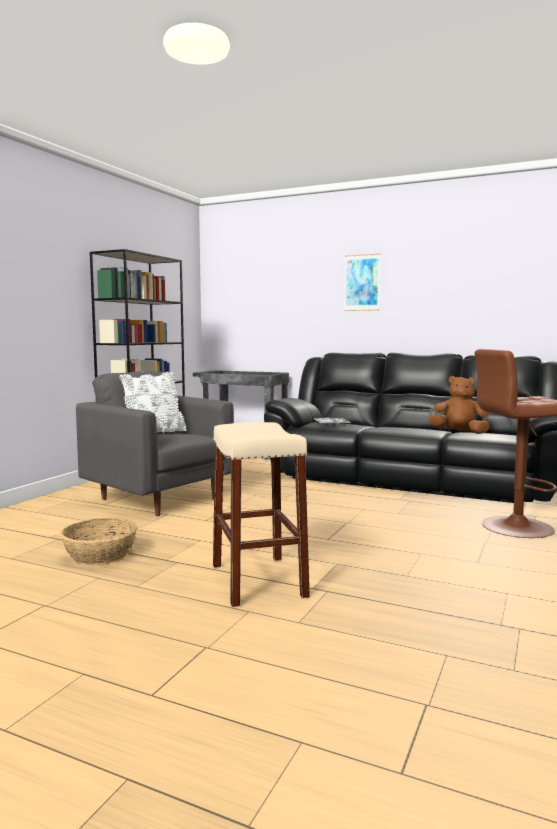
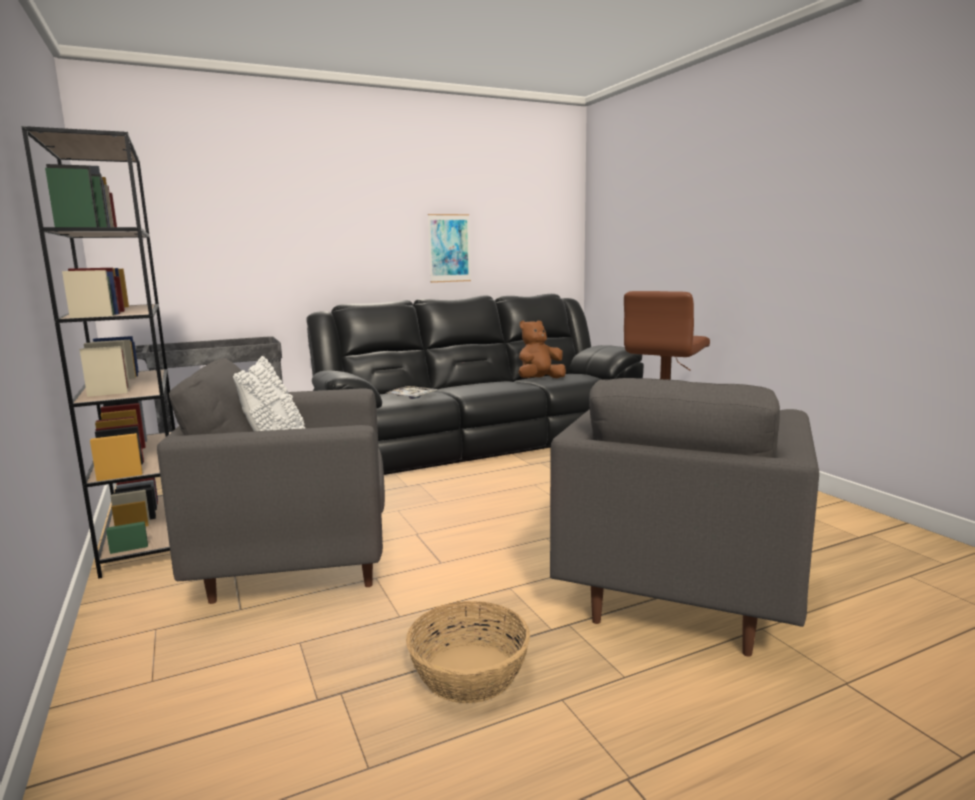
camera: 50 degrees left, 5 degrees up
(258, 580) = (678, 596): beige stool -> grey armchair
(362, 282) = (364, 211): picture -> picture (449, 248)

